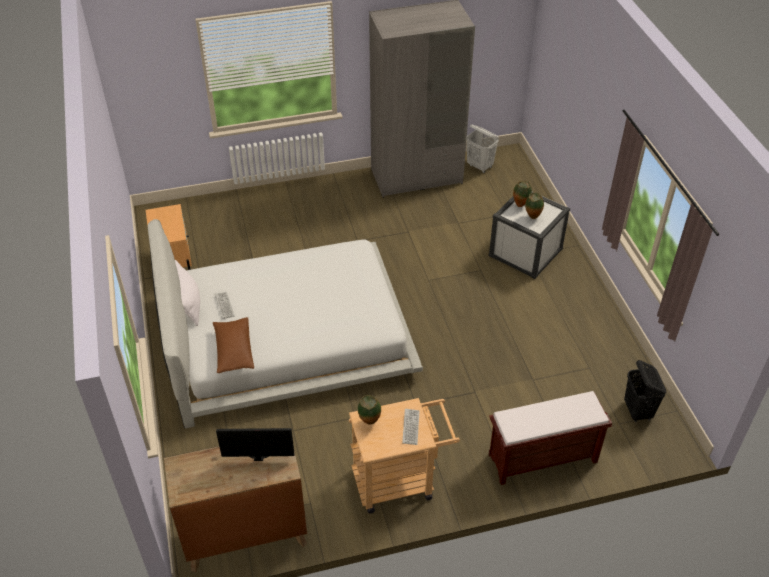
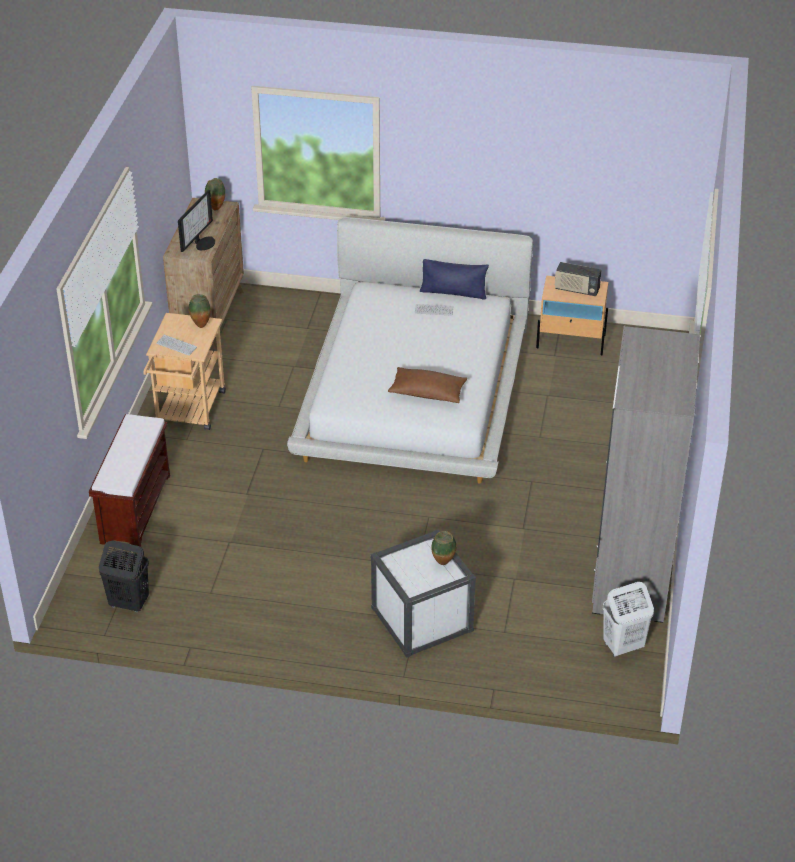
camera: 115 degrees right, 5 degrees down
(165, 223) = (576, 290): none -> radio
(189, 303) = (453, 293): white pillow -> blue pillow
(234, 351) = (369, 304): brown pillow -> brown pillow (427, 393)
(532, 218) = (413, 564): vase -> vase (216, 208)

